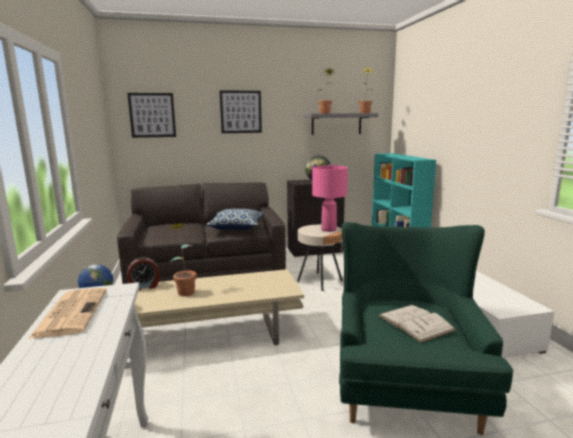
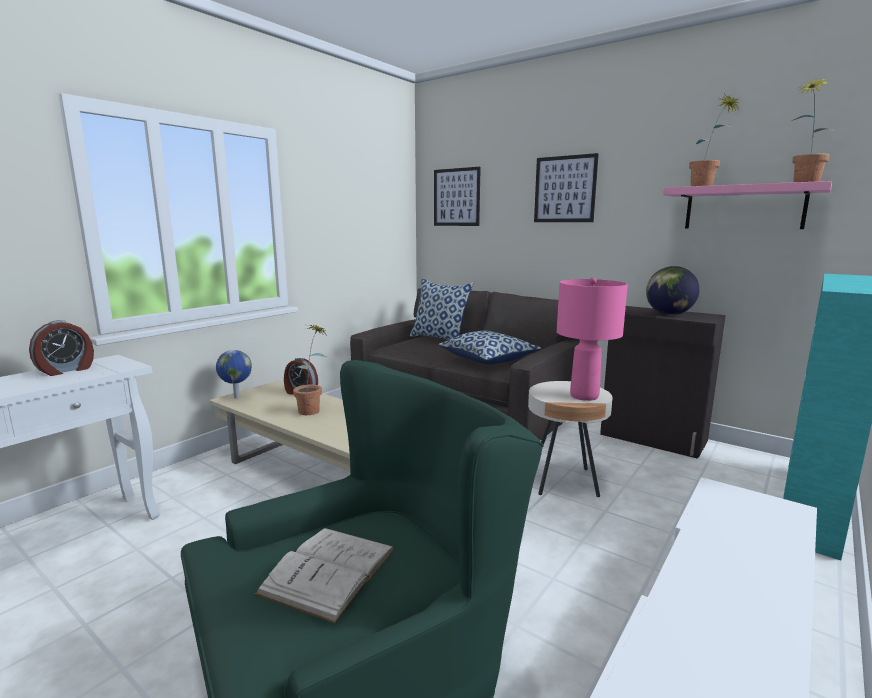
camera: 50 degrees right, 0 degrees up
(71, 312) = (66, 370): newspaper -> alarm clock
(172, 224) = (440, 339): none -> pillow
(336, 124) = (744, 208): grey shelf -> pink shelf

